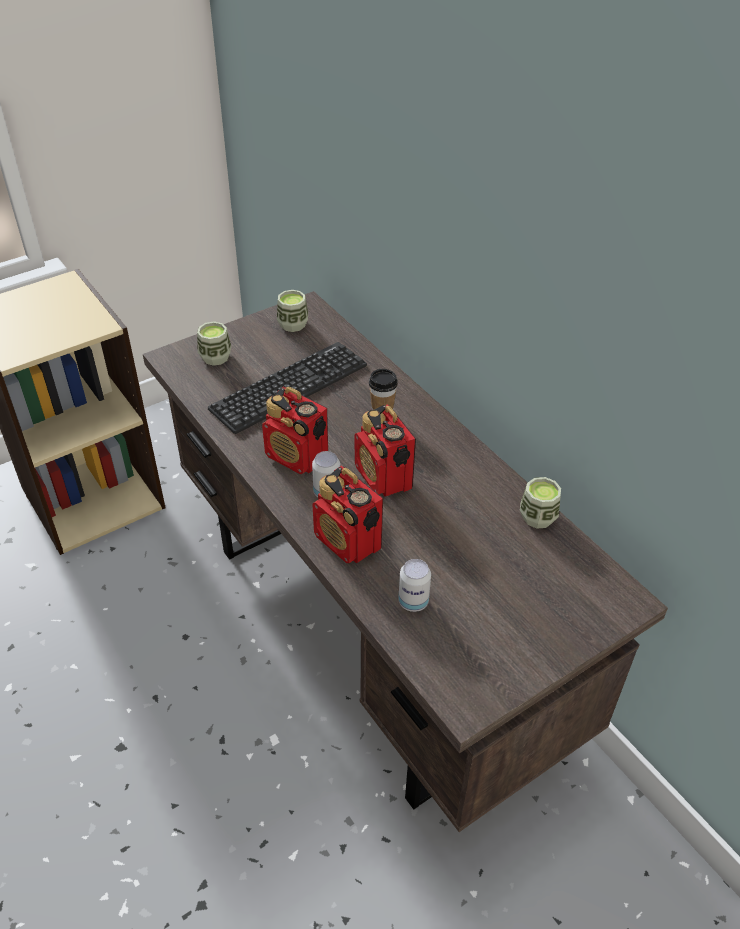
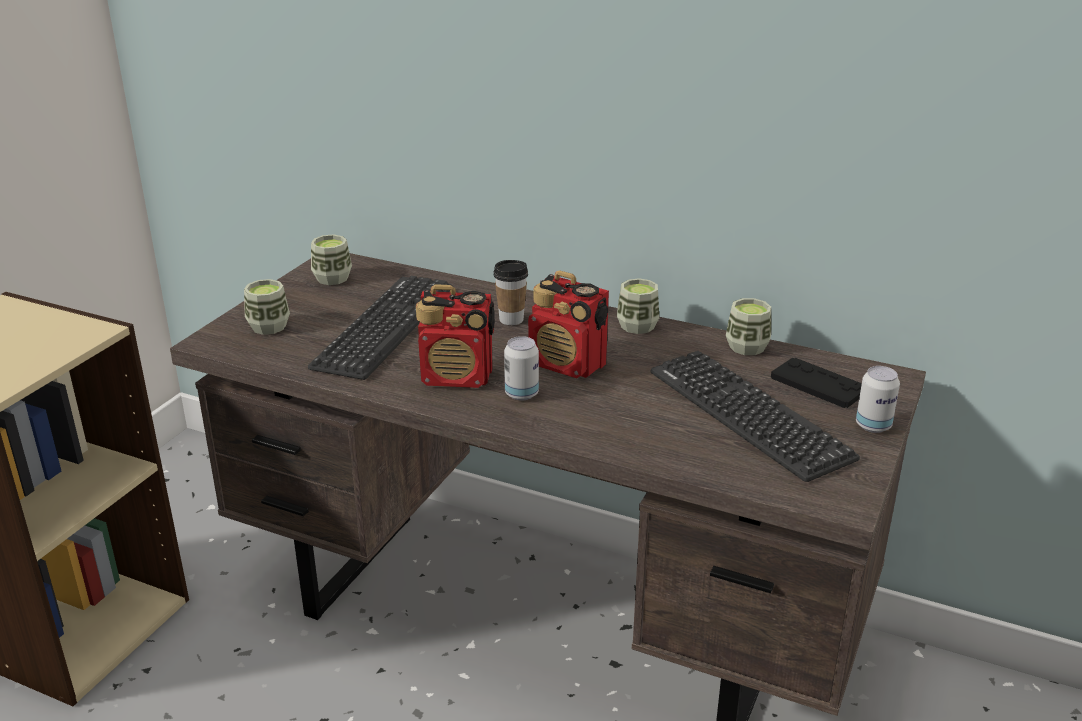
camera: 30 degrees left, 15 degrees down
(348, 542) = (589, 424): radio -> none
(413, 602) = (706, 446): can -> can (873, 426)
(470, 459) = (637, 326): none -> cup
(473, 586) = (748, 414): none -> keyboard
(559, 581) = (818, 384): none -> black game controller

